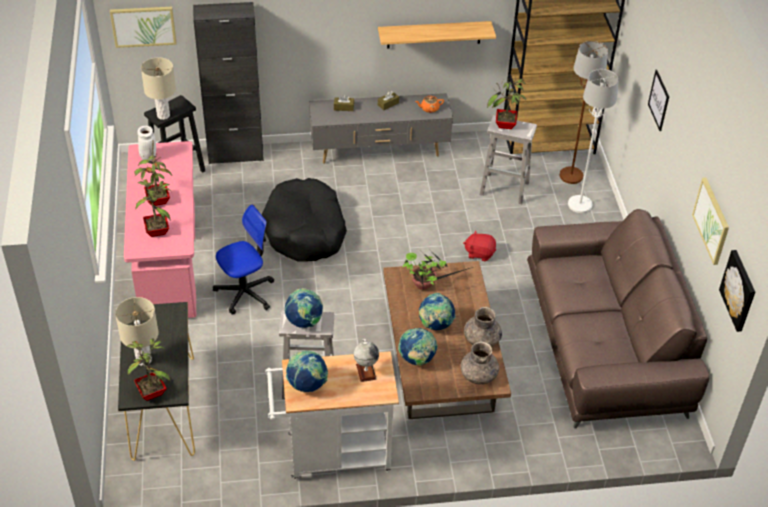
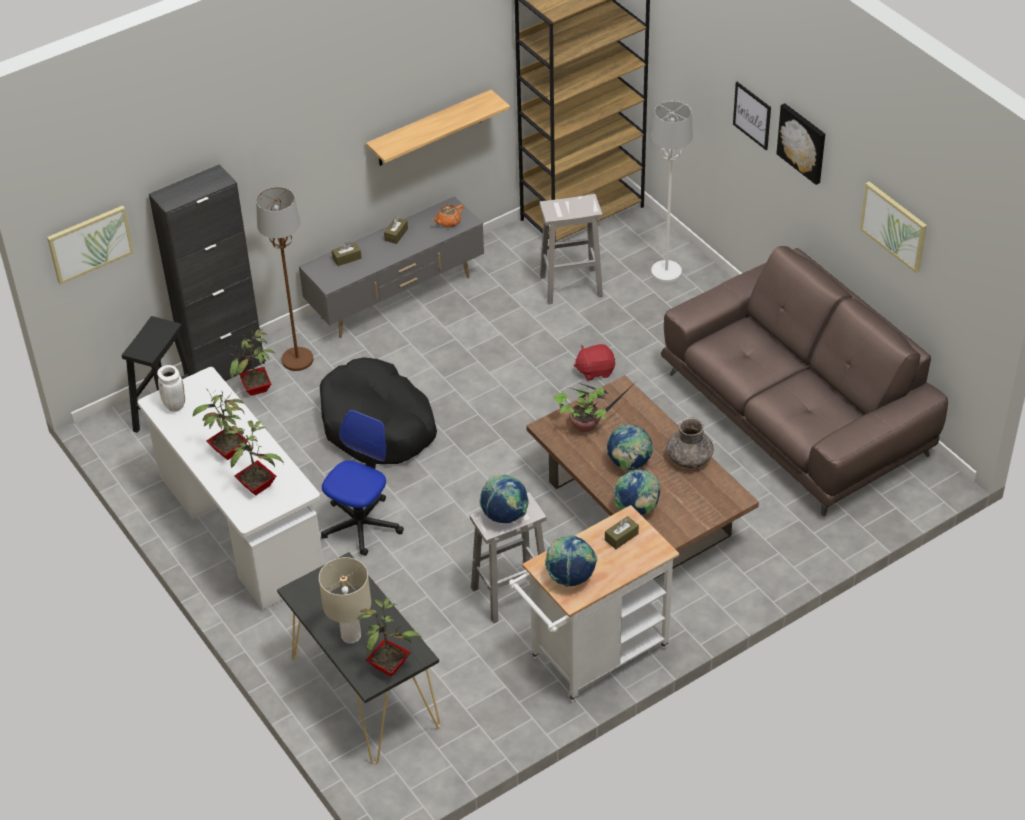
camera: 25 degrees left, 0 degrees up
(163, 115) = (150, 349): beige table lamp -> none
(168, 261) = (240, 527): pink desk -> white desk
(366, 371) = (621, 537): globe -> brown tissue box
(479, 374) = (712, 497): grey vase -> none
(505, 126) = (562, 208): potted plant -> potted plant (257, 390)
(571, 176) = (634, 243): brown floor lamp -> brown floor lamp (297, 360)
(739, 290) = (966, 288): picture -> picture (803, 142)

